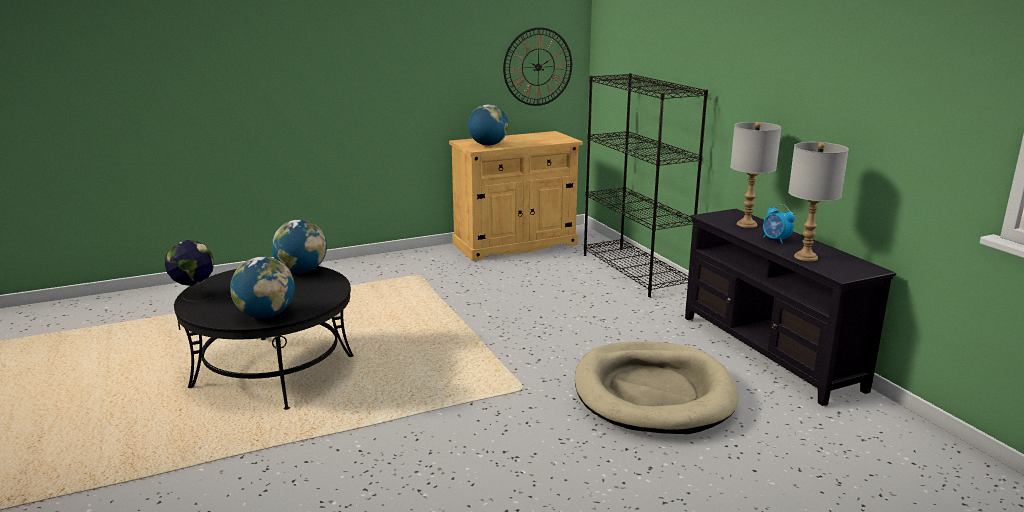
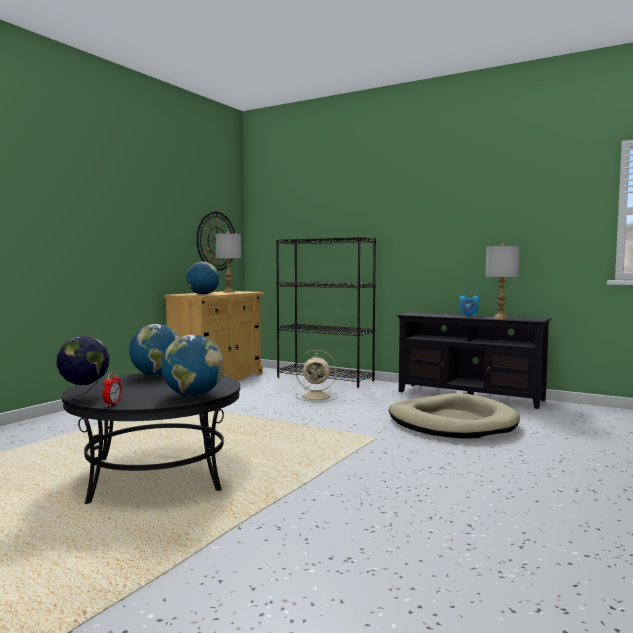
camera: 35 degrees left, 15 degrees down
(193, 312) = (112, 404): none -> alarm clock
(573, 302) = (317, 396): none -> beige fan
(747, 224) = (437, 314): grey table lamp -> grey table lamp (229, 292)

